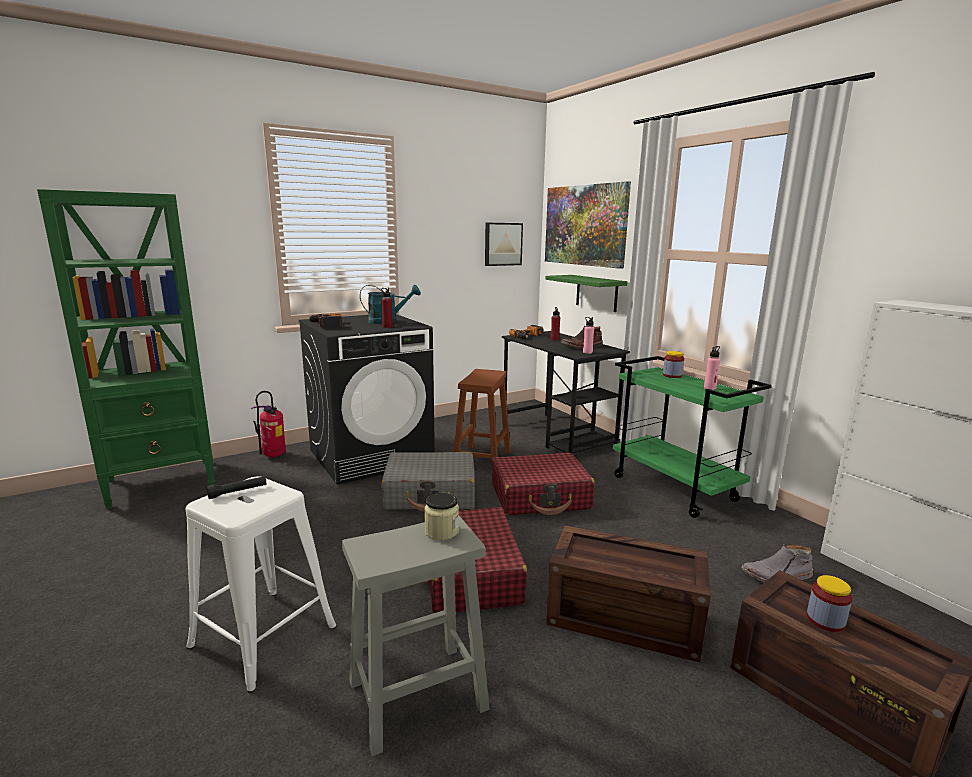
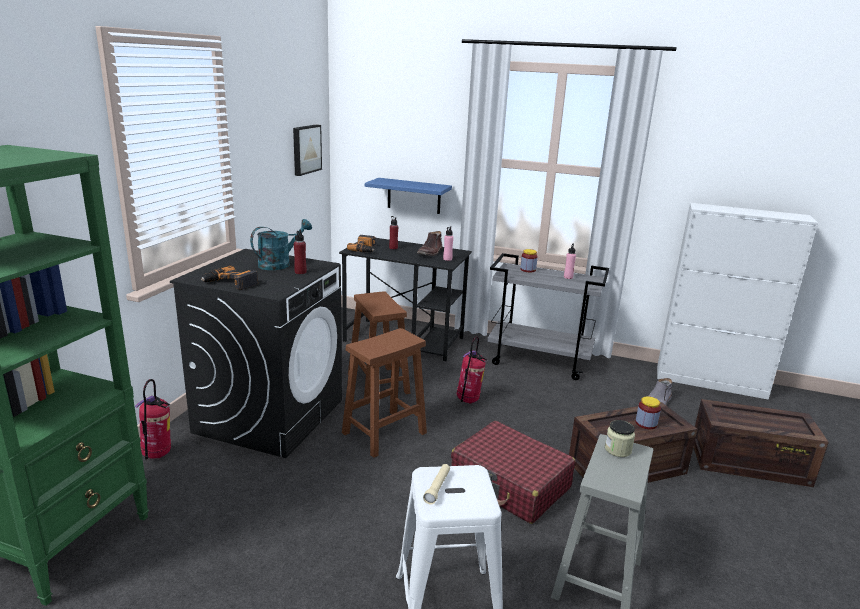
camera: 40 degrees left, 5 degrees up
(238, 492) = (437, 488): black flashlight -> beige flashlight
(430, 494) = (385, 432): grey suitcase -> brown stool
(540, 497) = (468, 401): red suitcase -> fire extinguisher
(585, 225) = (394, 129): picture -> none
(596, 293) = (414, 196): green shelf -> blue shelf
(675, 489) = (540, 361): green cart -> grey cart
(825, 620) = (747, 419): jar -> jar (646, 423)

